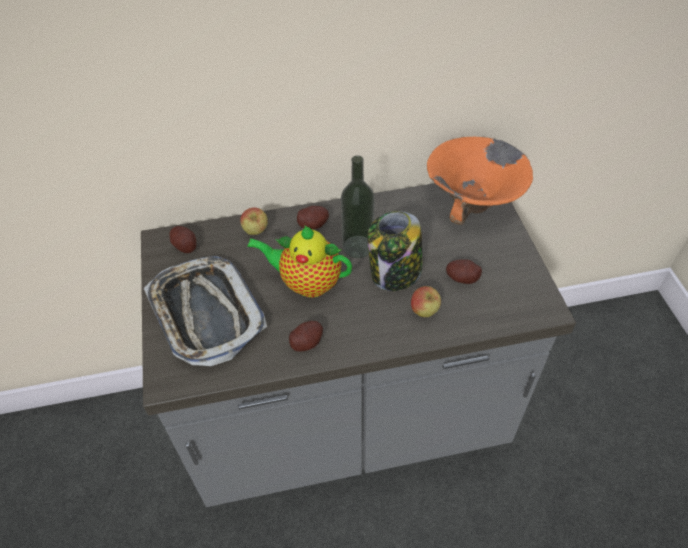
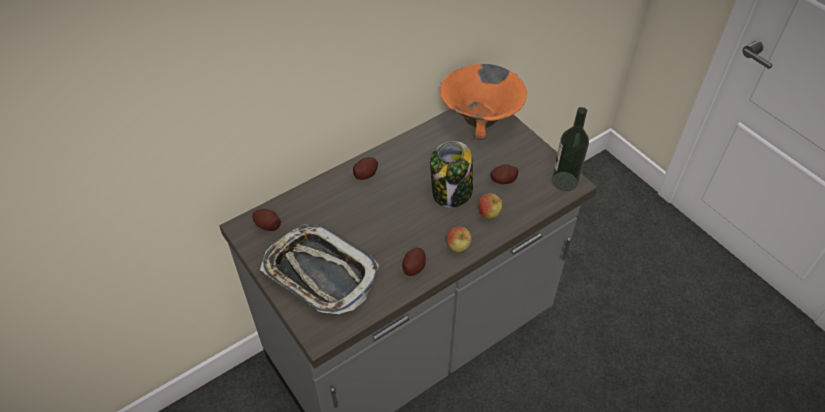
camera: 25 degrees left, 0 degrees up
(256, 232) = (322, 195): apple -> apple (458, 247)
(307, 283) = (387, 222): teapot -> none
(357, 246) = (411, 181): bottle -> bottle (564, 181)

